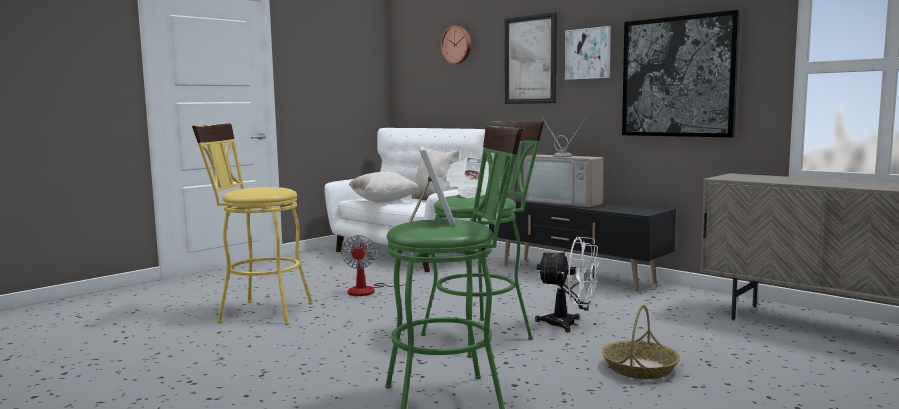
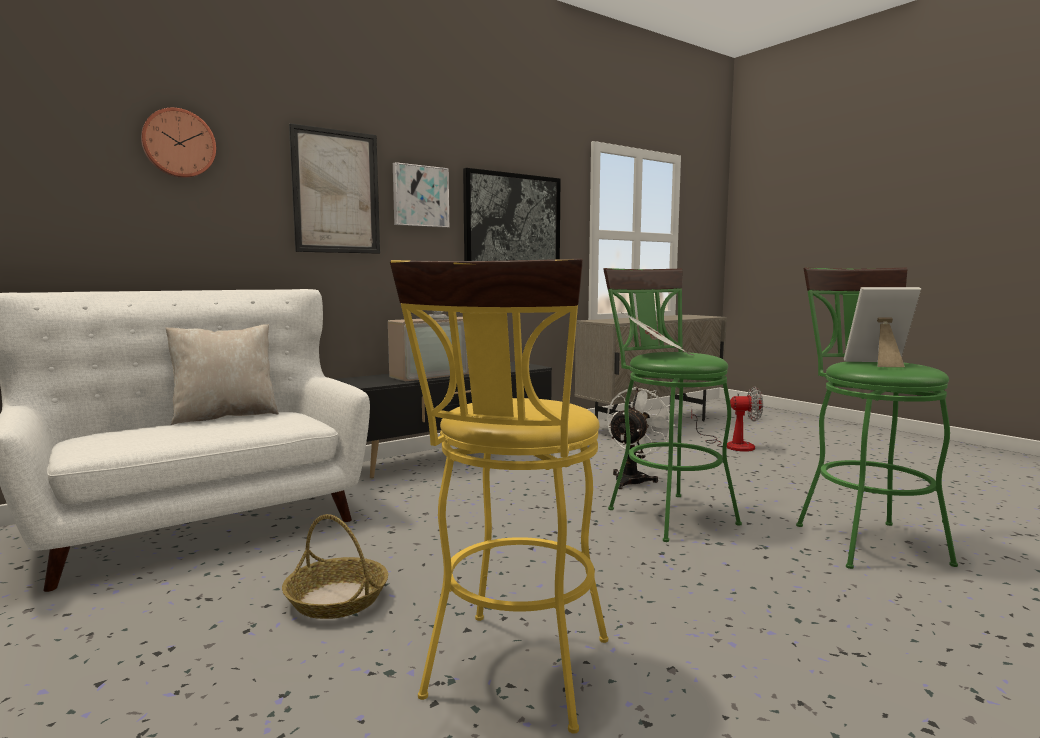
camera: 80 degrees left, 0 degrees up
(370, 290) = (427, 565): fan -> fan (731, 445)
(383, 201) = (181, 437): beige pillow -> none
(639, 368) = (750, 473): basket -> basket (336, 599)

